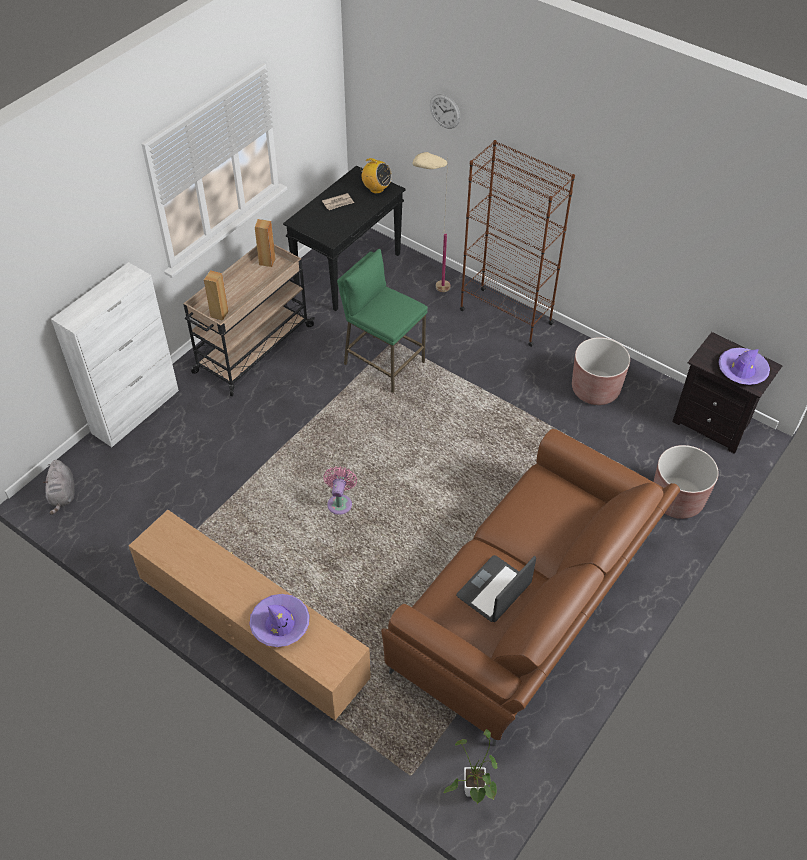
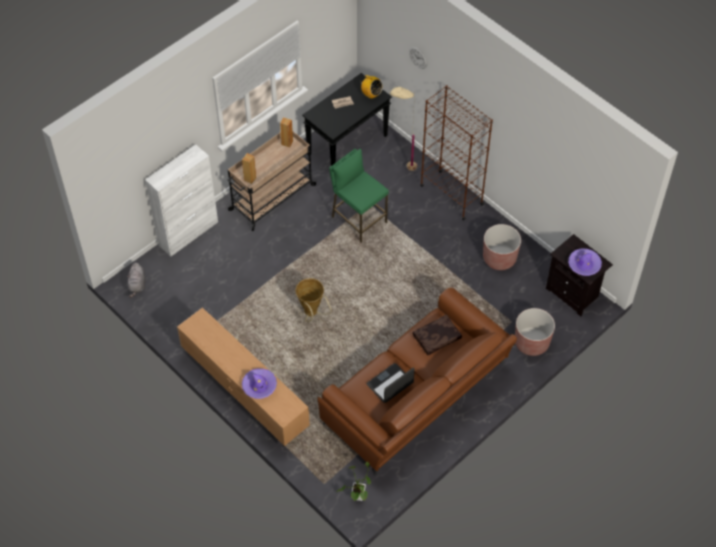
camera: 10 degrees right, 5 degrees up
(340, 502) = (312, 314): pink fan -> basket
(549, 508) = (437, 338): none -> brown pillow

